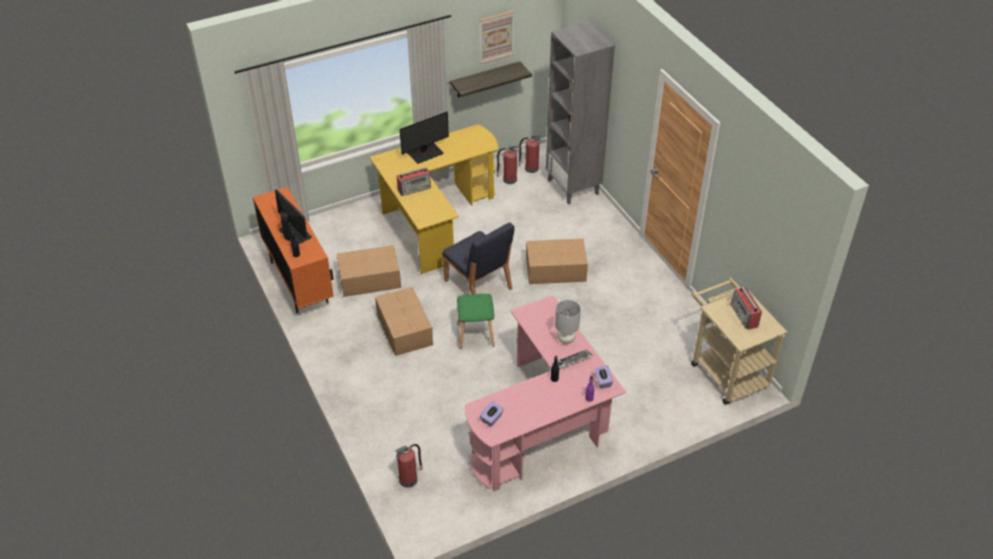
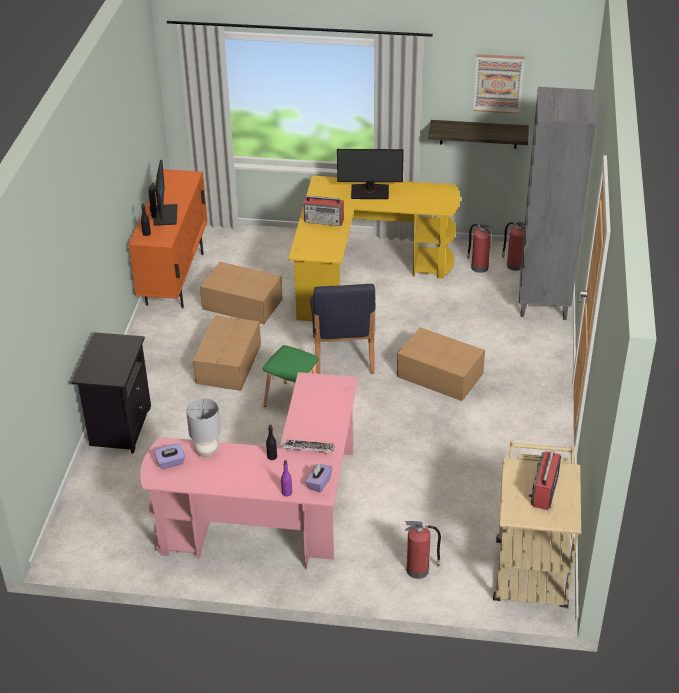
camera: 35 degrees right, 5 degrees down
(371, 415) = (119, 426): none -> black nightstand
(409, 479) = (95, 501): fire extinguisher -> fire extinguisher (419, 569)
(566, 339) = (325, 425): grey table lamp -> grey table lamp (207, 452)

